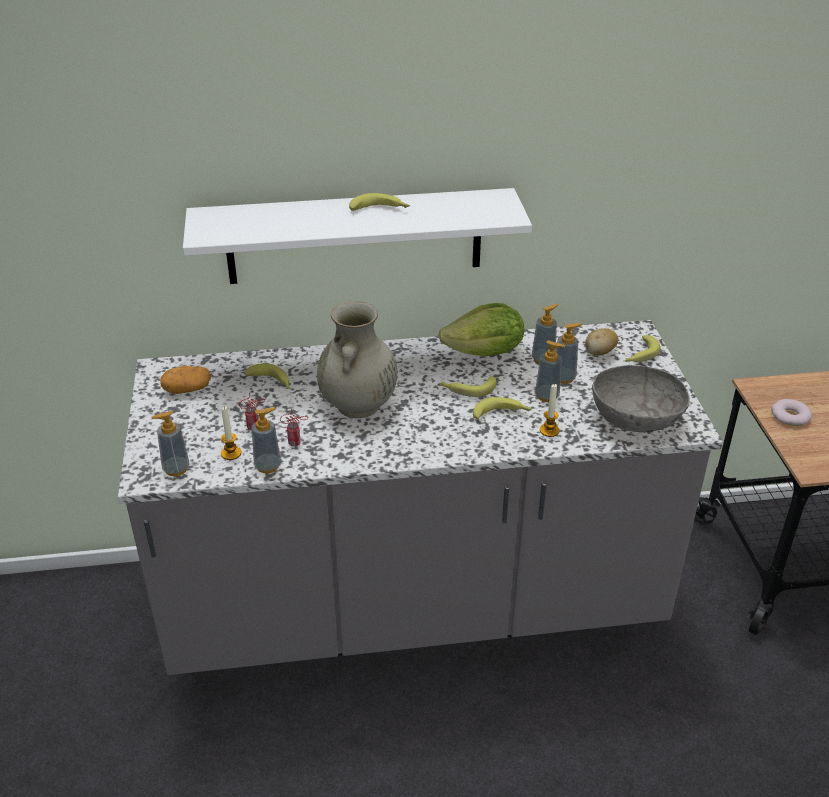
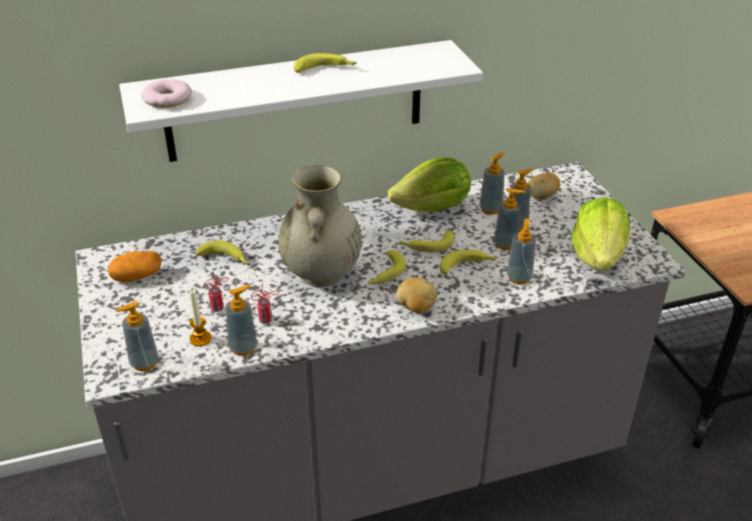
camera: 10 degrees left, 0 degrees up
(439, 448) = (416, 308): none -> potato
(549, 430) = (519, 278): candle -> soap dispenser
(636, 418) = (598, 256): grey bowl -> lettuce
(639, 355) = (580, 196): banana -> banana (384, 274)
(790, 416) = (713, 240): donut -> donut (167, 99)

